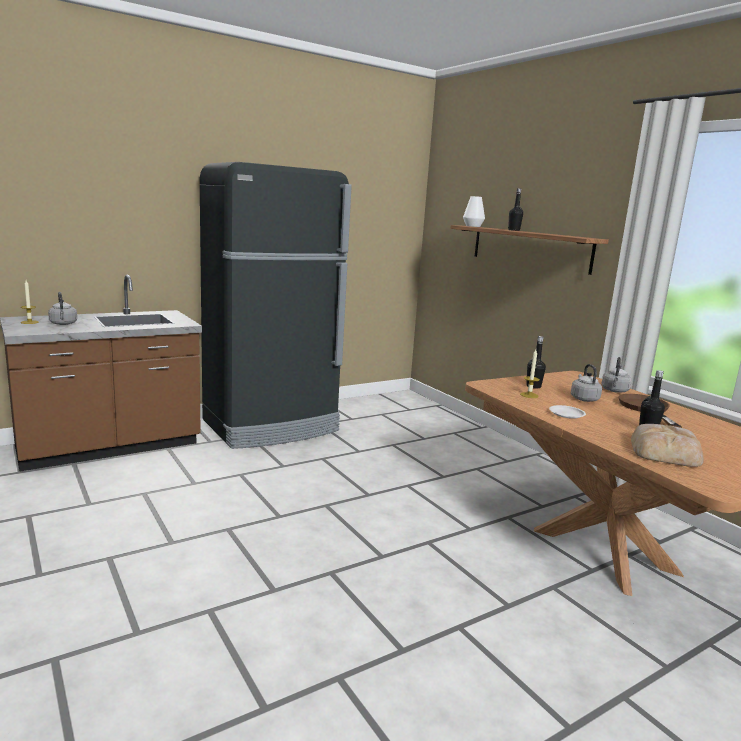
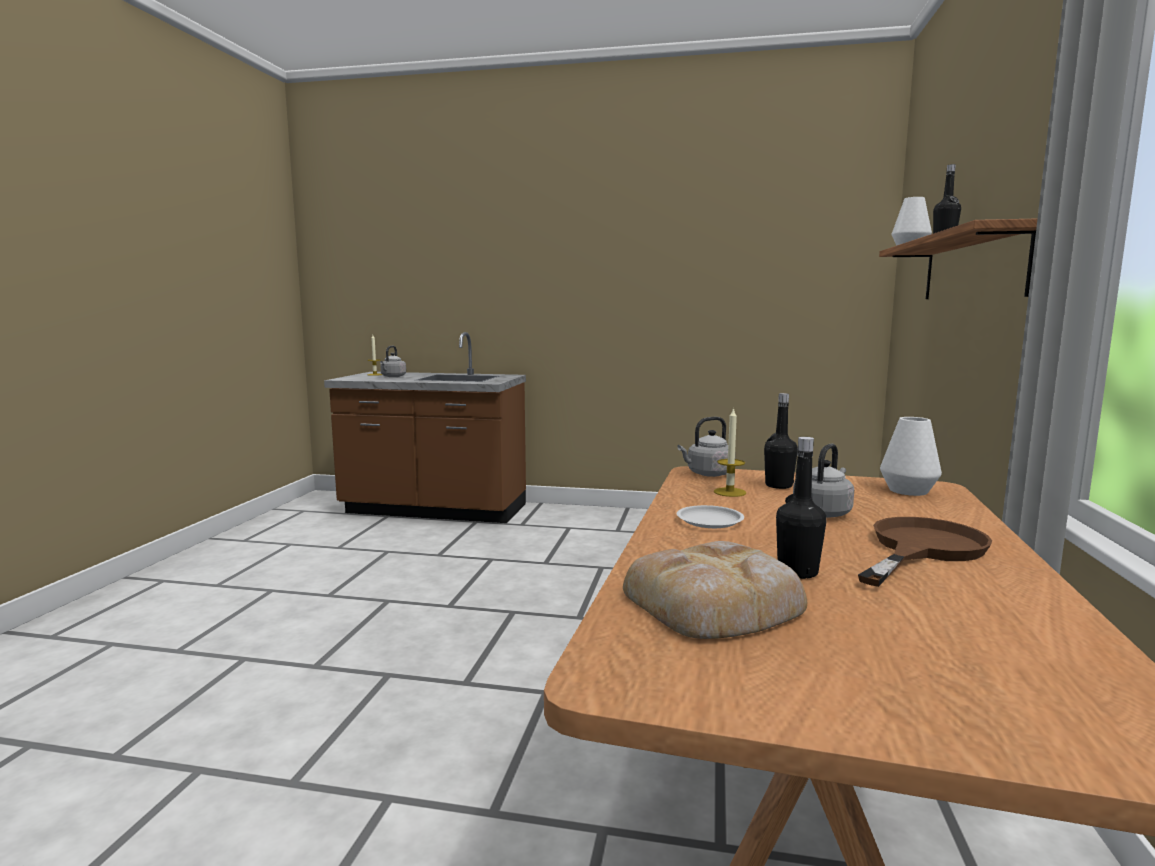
camera: 45 degrees right, 5 degrees down
(271, 426) = (607, 524): black fridge -> none
(576, 379) = (908, 491): none -> white vase
(614, 391) = (941, 516): grey kettle -> grey kettle (708, 474)

